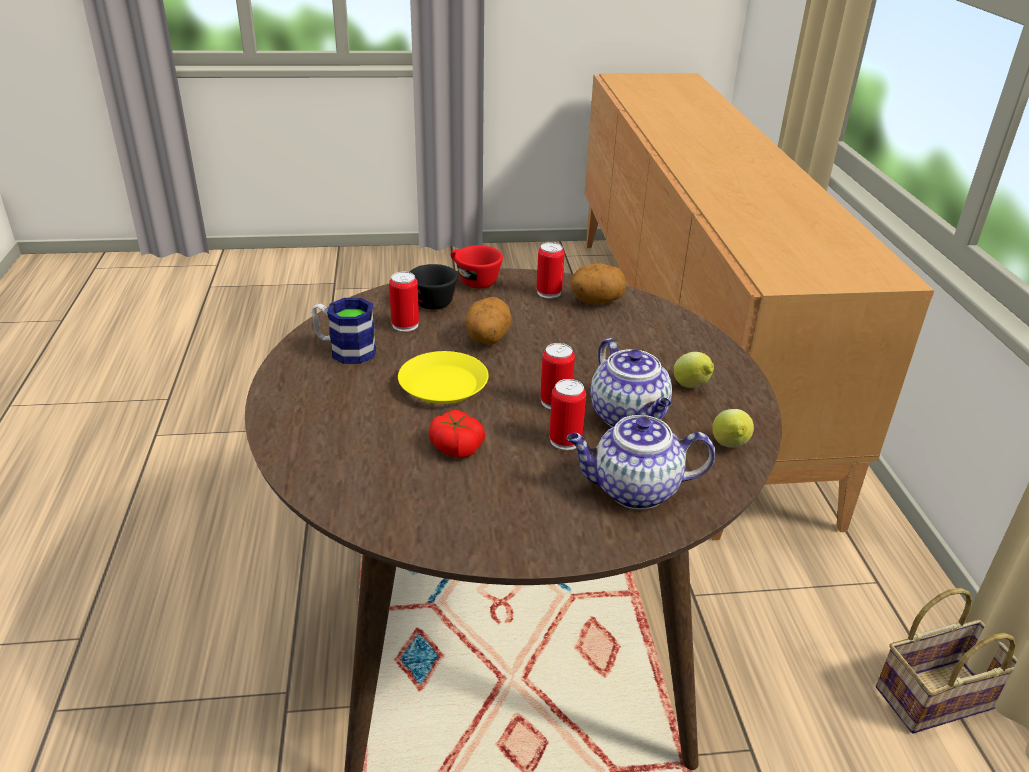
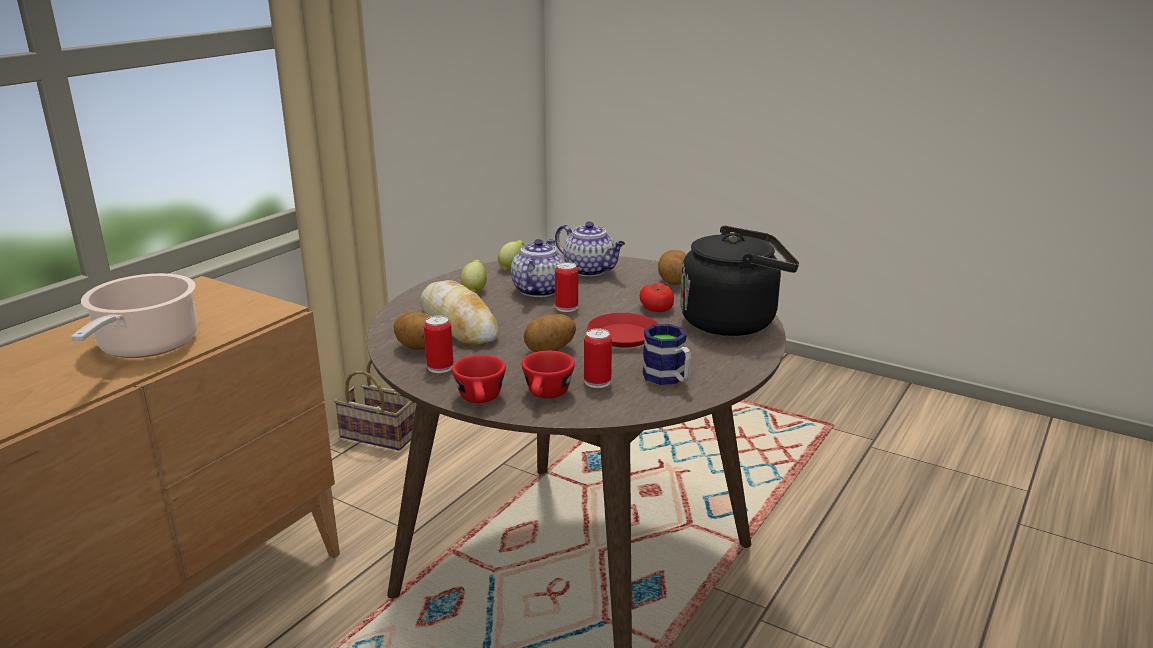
camera: 140 degrees left, 10 degrees down
(338, 461) = (734, 321): none -> black kettle
(430, 300) = (547, 395): black cup -> red cup
(444, 384) = (622, 336): yellow plate -> red plate
(490, 516) = (674, 282): none -> potato
(565, 440) = (591, 293): can -> none
(616, 336) = (459, 324): none -> bread
(765, 228) = (146, 346): none -> cooking pot

